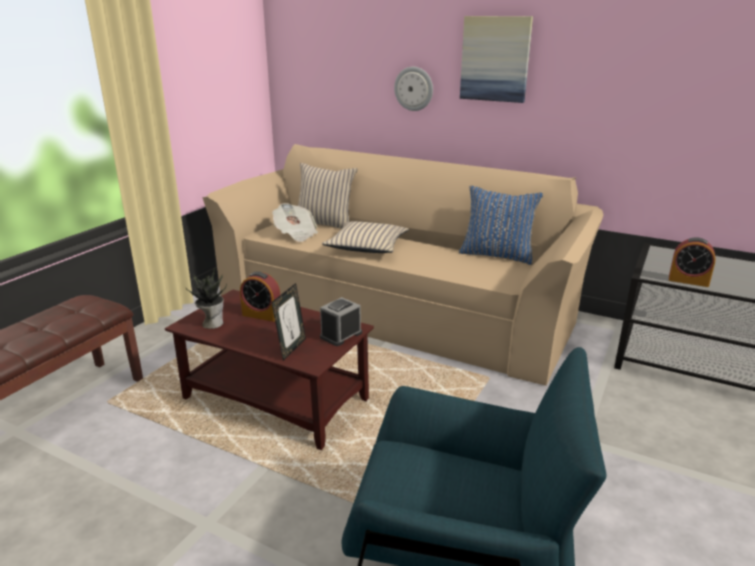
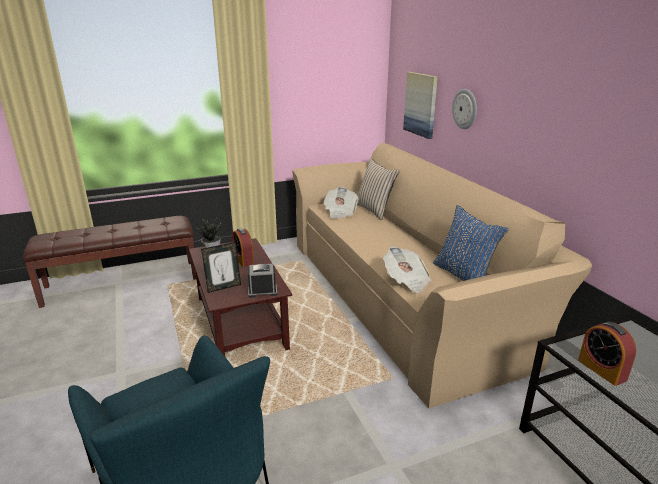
camera: 40 degrees right, 0 degrees up
(366, 246) = (370, 235): beige pillow -> none
(465, 274) = (406, 281): none -> newspaper
(495, 59) = (523, 88): picture -> picture (421, 104)

